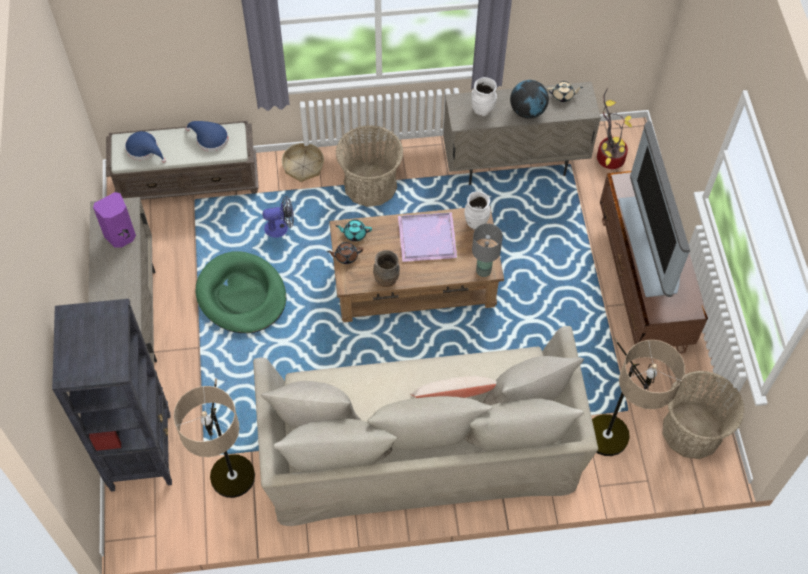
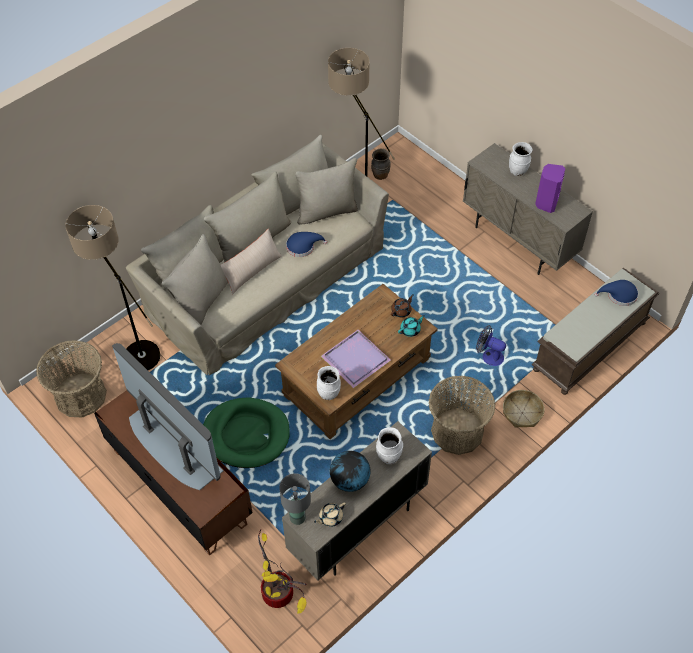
camera: 145 degrees right, 5 degrees down
(105, 288) = (518, 171): none -> white vase
(141, 451) = (431, 182): black bookcase -> none
(209, 139) = (585, 332): blue hat -> blue hat (303, 246)
(241, 295) = (466, 295): green dog bed -> green dog bed (246, 434)
(281, 227) = (489, 356): fan -> fan turned 75 degrees clockwise
(386, 280) = (358, 312): brown vase -> brown vase (380, 175)
(483, 270) = (294, 360): grey table lamp -> grey table lamp (298, 517)

